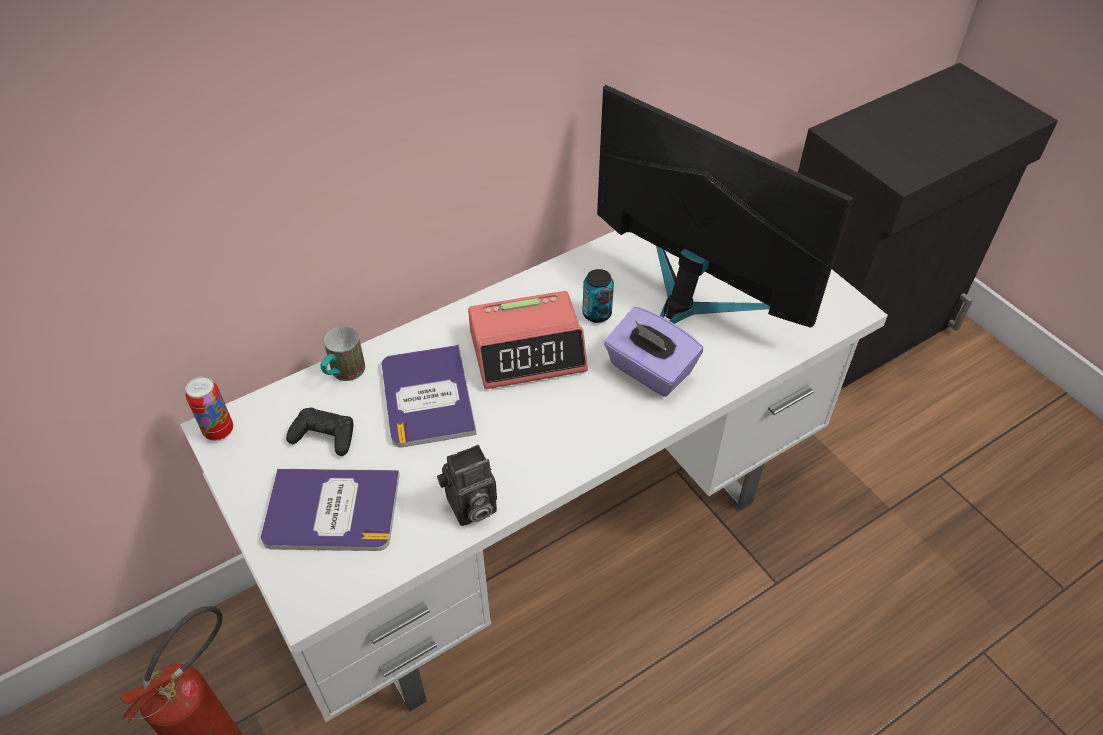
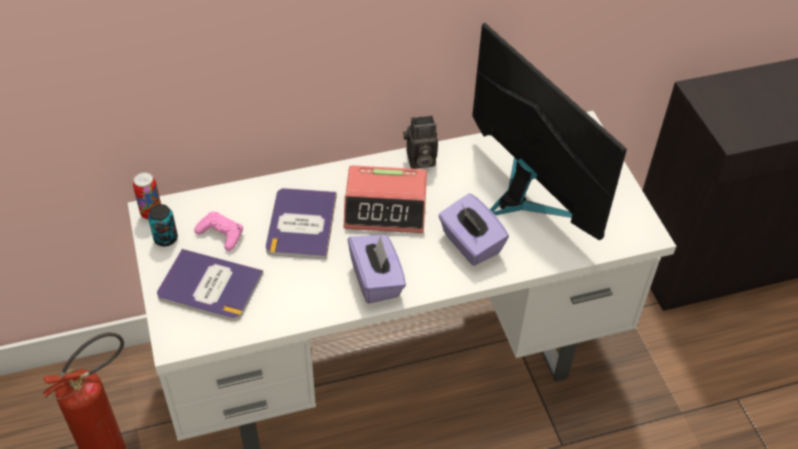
camera: 15 degrees right, 0 degrees up
(324, 436) = (221, 234): black game controller -> pink game controller
(343, 374) = (248, 193): mug -> none
(470, 508) = (303, 308): camera -> camera (419, 160)
(551, 446) = (376, 280): none -> purple tissue box
(597, 313) = (448, 192): can -> can (165, 238)

